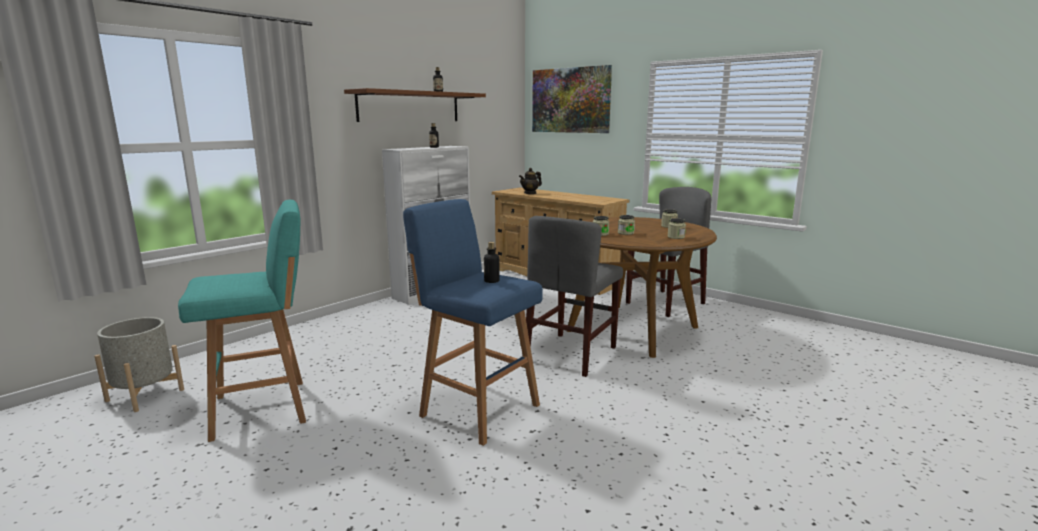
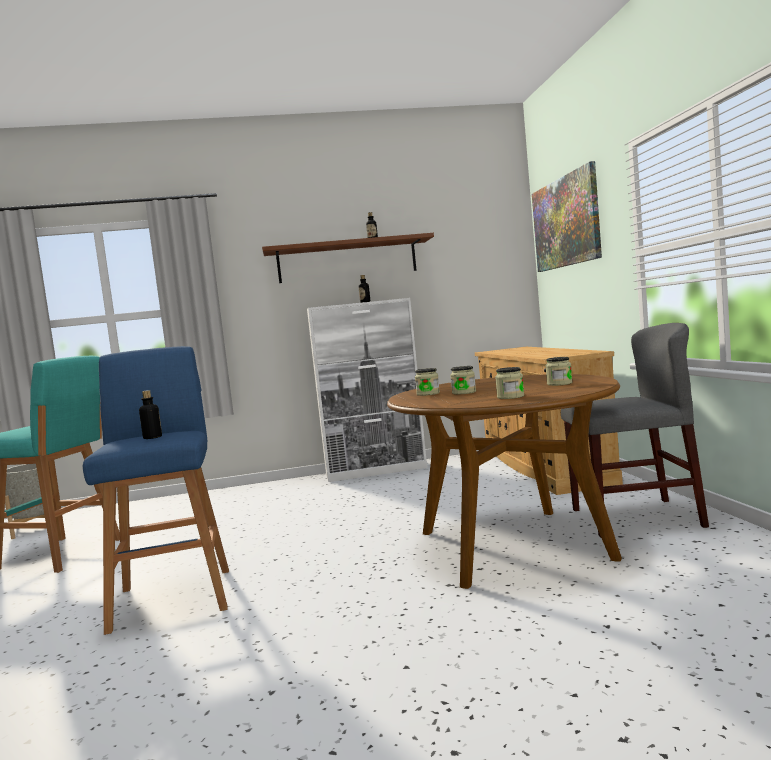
camera: 40 degrees right, 10 degrees down
(530, 193) = (509, 351): teapot -> none
(571, 354) = (373, 561): grey chair -> none

